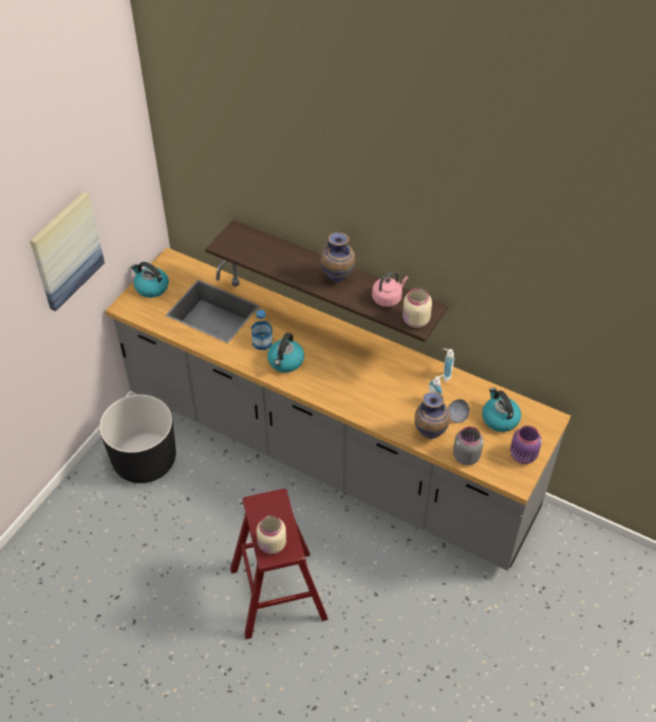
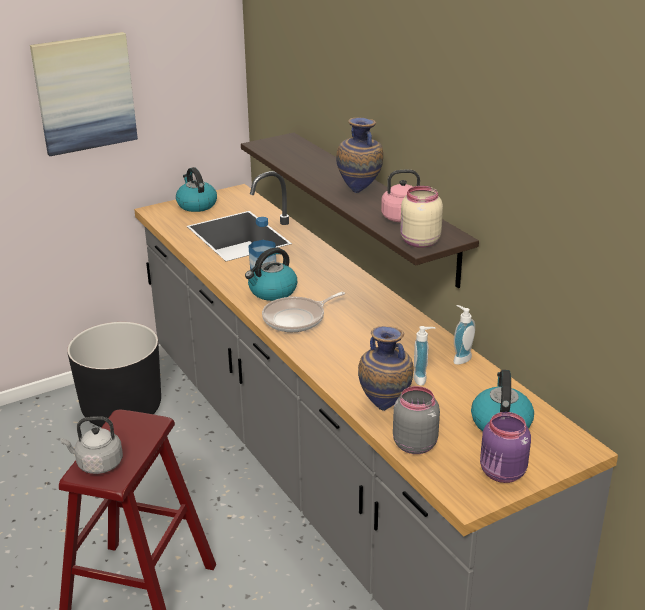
camera: 30 degrees right, 20 degrees down
(272, 545) = (97, 464): beige jar -> grey kettle
(322, 381) = (297, 318): none -> frying pan
(457, 416) = (440, 401): bowl -> none

